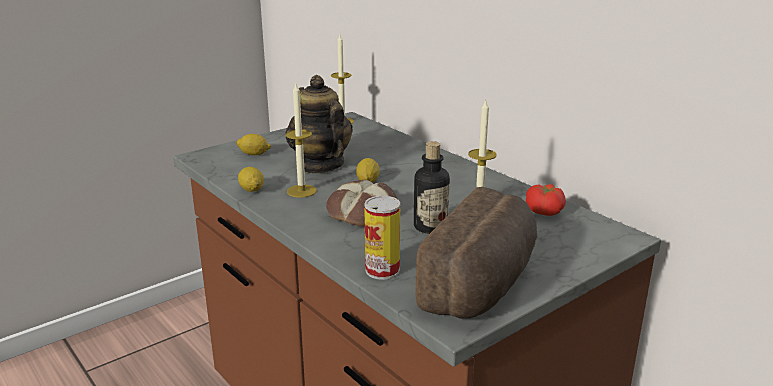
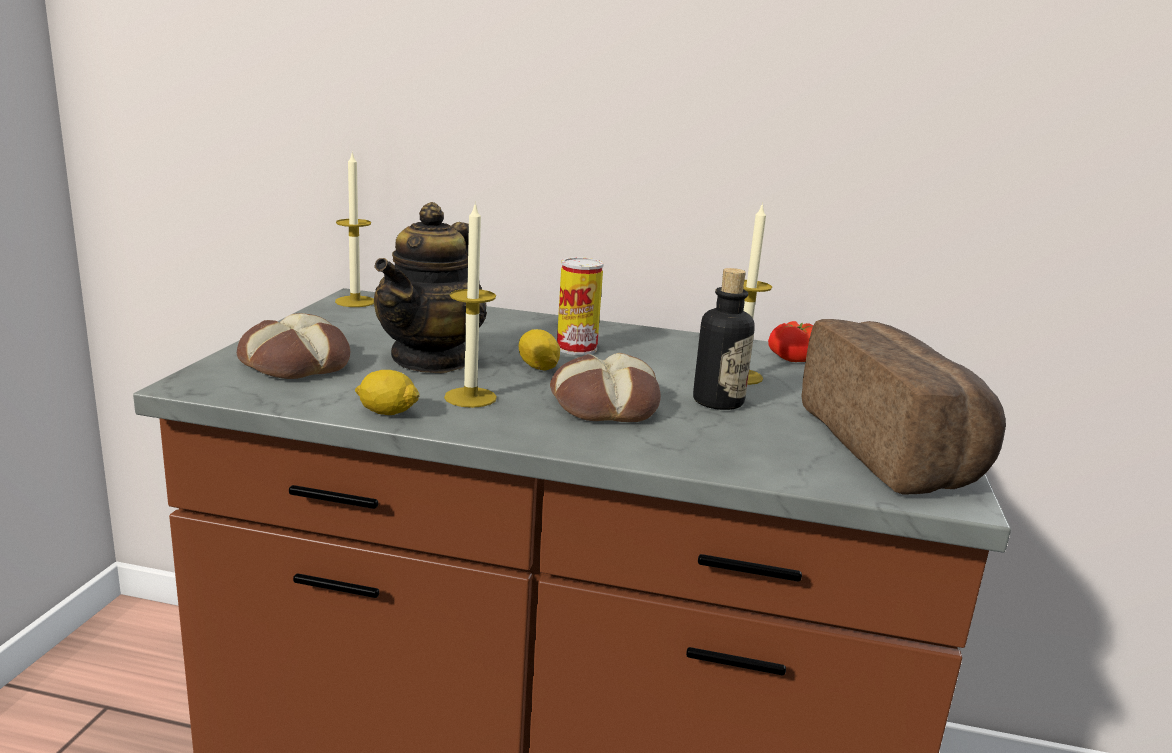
camera: 40 degrees left, 5 degrees down
(254, 154) = (293, 364): lemon -> bread
(320, 165) = (432, 360): teapot -> teapot turned 90 degrees counterclockwise
(382, 270) = (767, 465): can -> can (576, 348)

